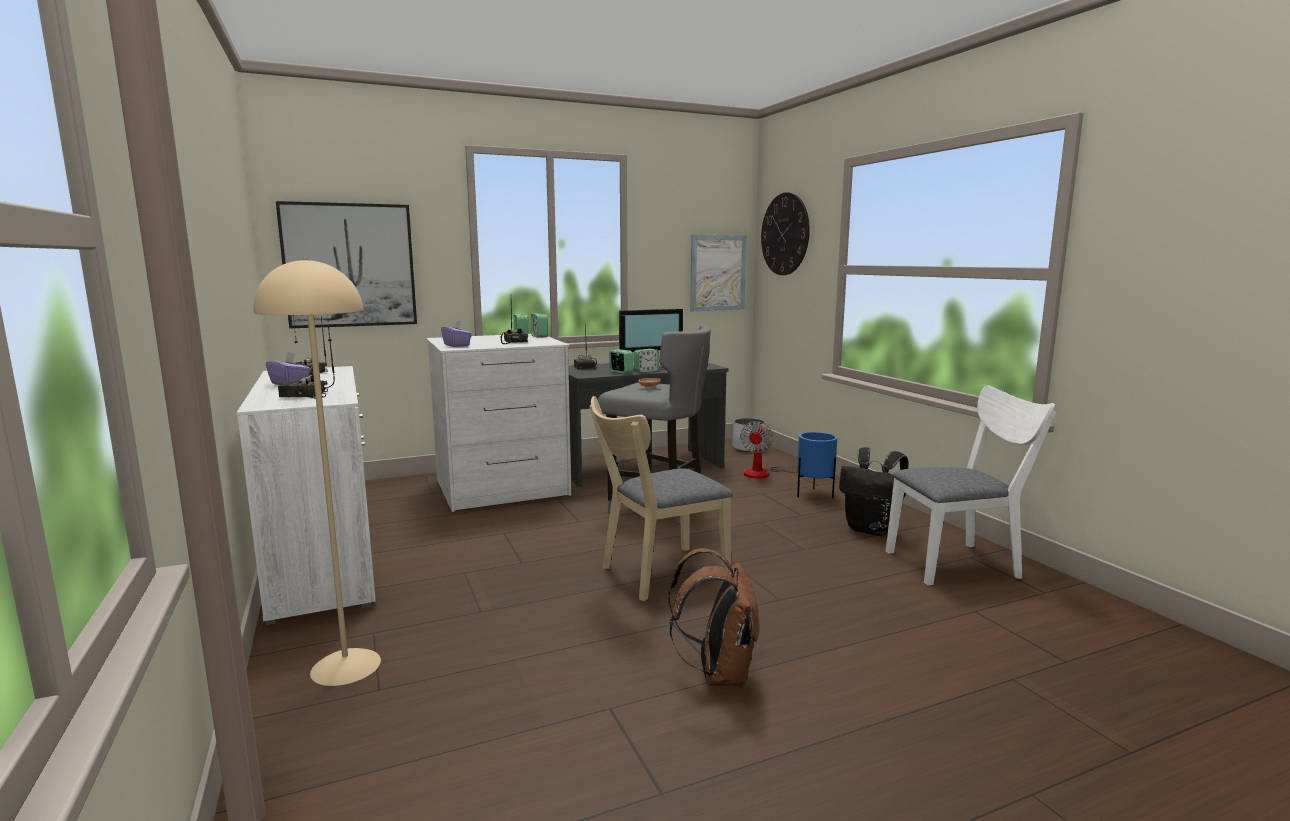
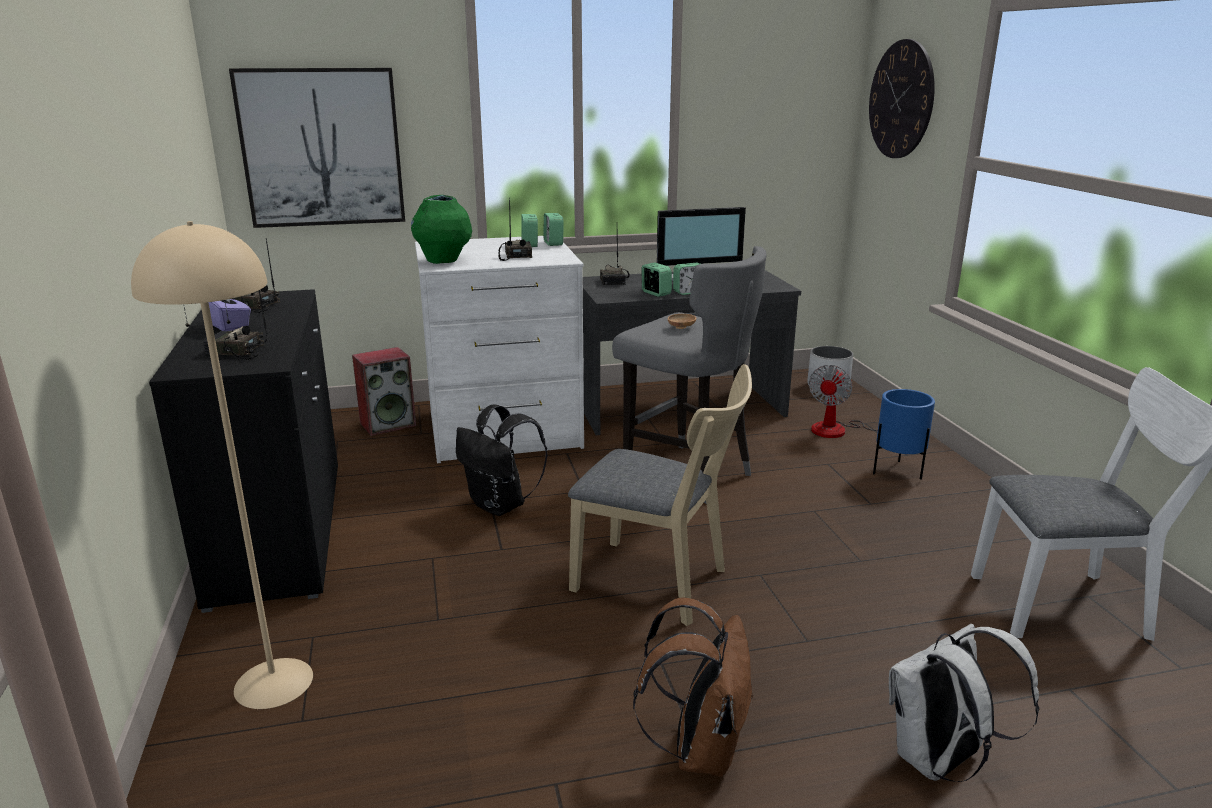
camera: 10 degrees right, 10 degrees up
(324, 564) = (280, 530): white cabinet -> black cabinet
(402, 489) = (388, 424): none -> speaker
(457, 345) = (443, 261): purple tissue box -> green vase
(656, 574) = (660, 583): beige chair -> beige chair turned 135 degrees counterclockwise
(717, 273) = (804, 149): picture -> none
(872, 529) = (962, 536): black backpack -> black backpack (501, 505)
(899, 663) = (939, 762): none -> white backpack

